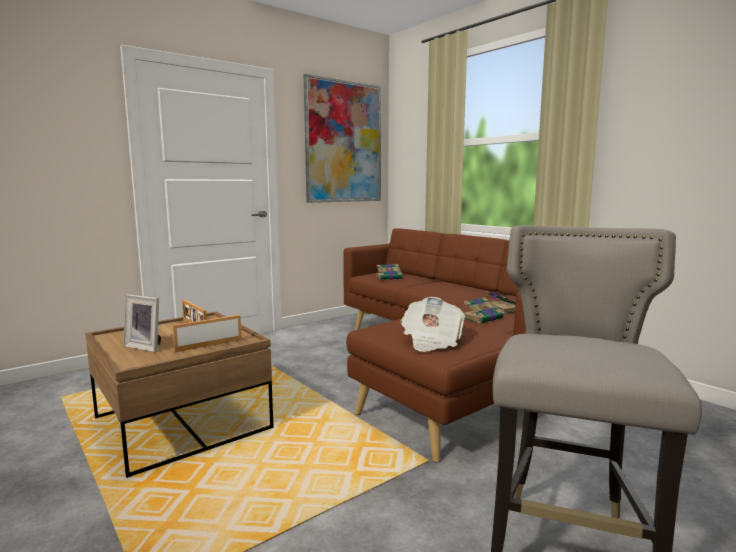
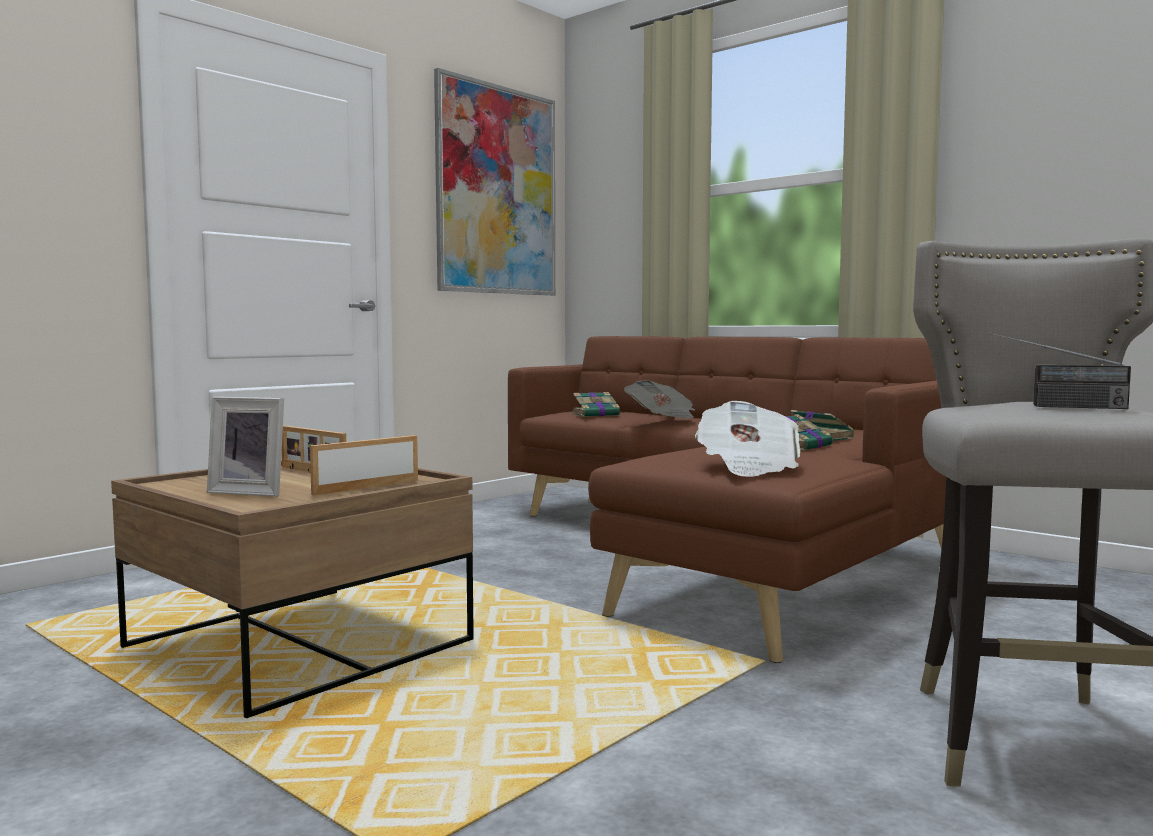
camera: 10 degrees left, 5 degrees down
(422, 286) = (662, 421): none -> newspaper
(579, 349) = (1055, 406): none -> radio

